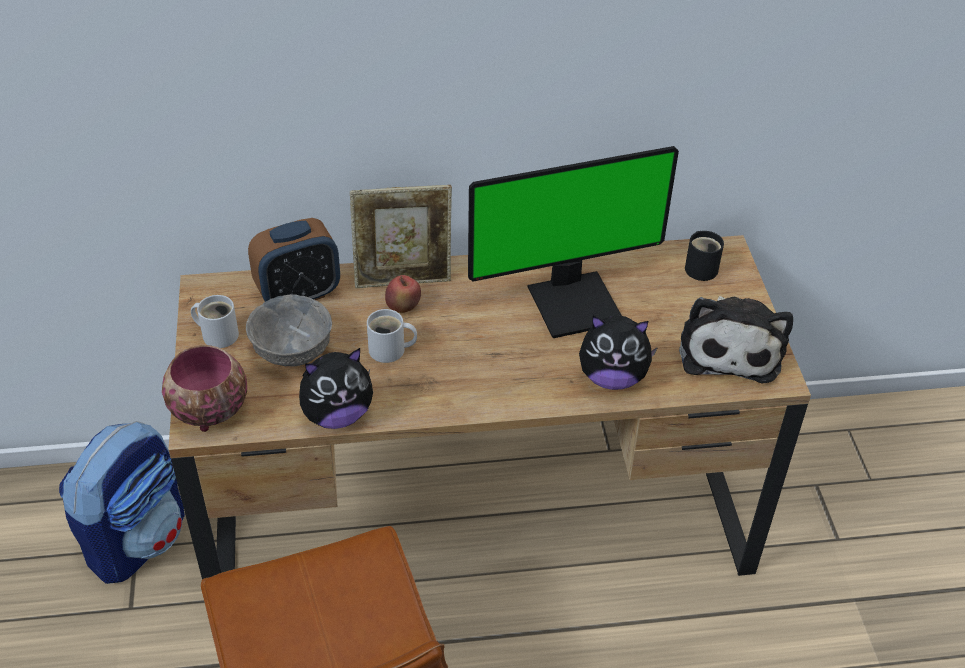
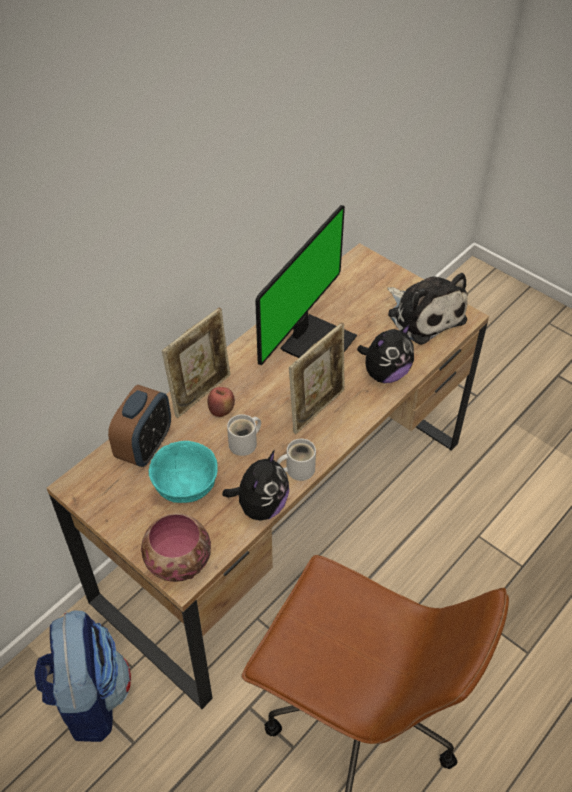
camera: 40 degrees left, 5 degrees up
(218, 333) = (122, 508): white mug -> white mug (297, 469)
(291, 351) = (185, 486): grey bowl -> turquoise bowl
(498, 365) = (317, 409): none -> picture frame
(701, 267) = (359, 276): black mug -> none

